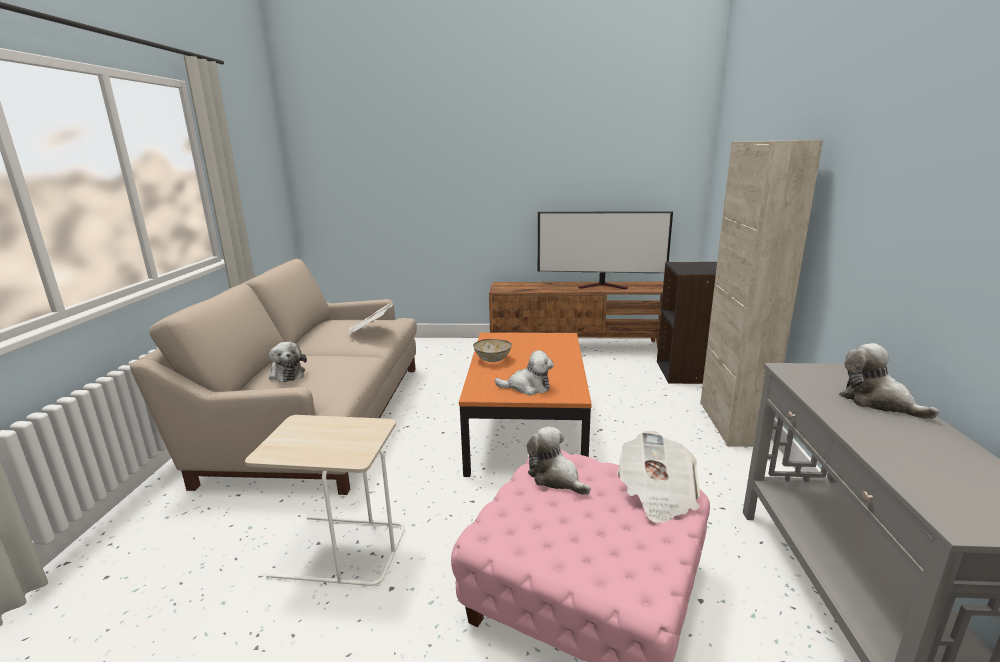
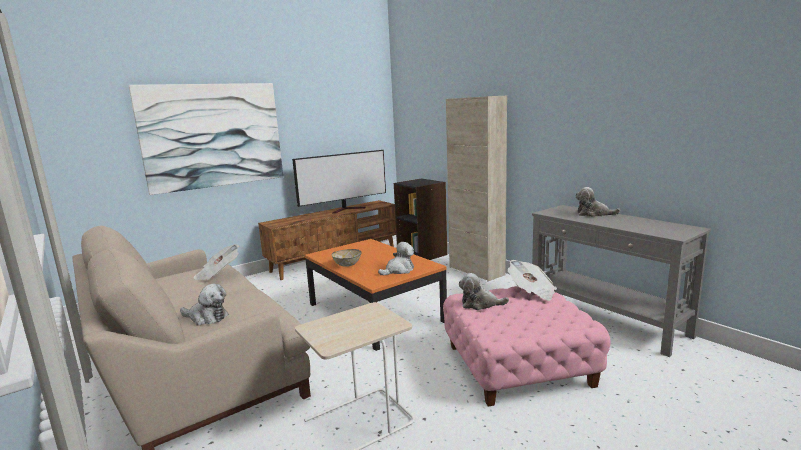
camera: 40 degrees left, 5 degrees down
(454, 176) = (213, 136): none -> picture

